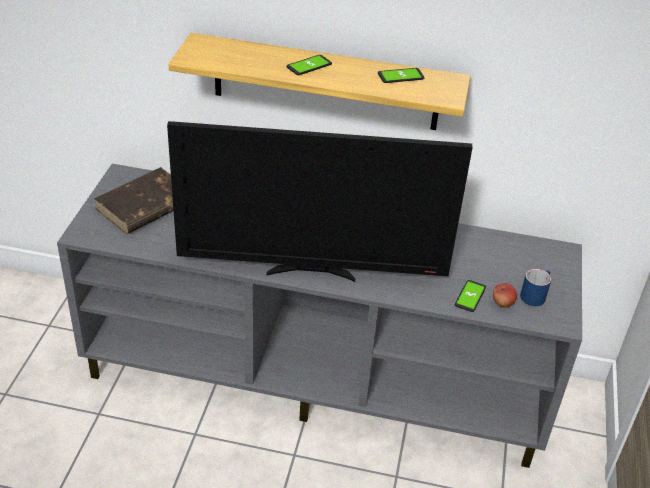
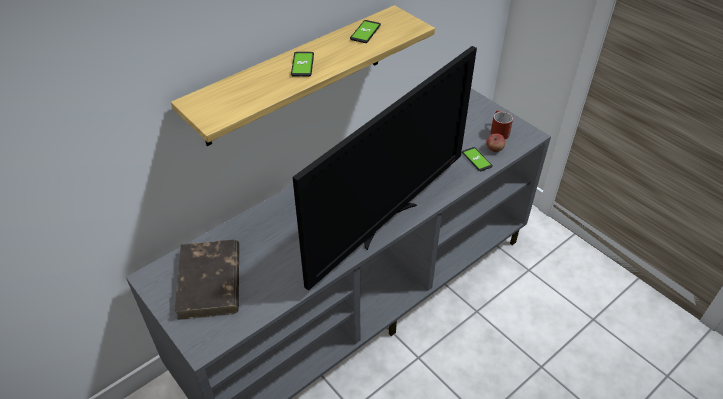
camera: 50 degrees left, 5 degrees up
(534, 294) = (497, 131): blue mug -> red mug

